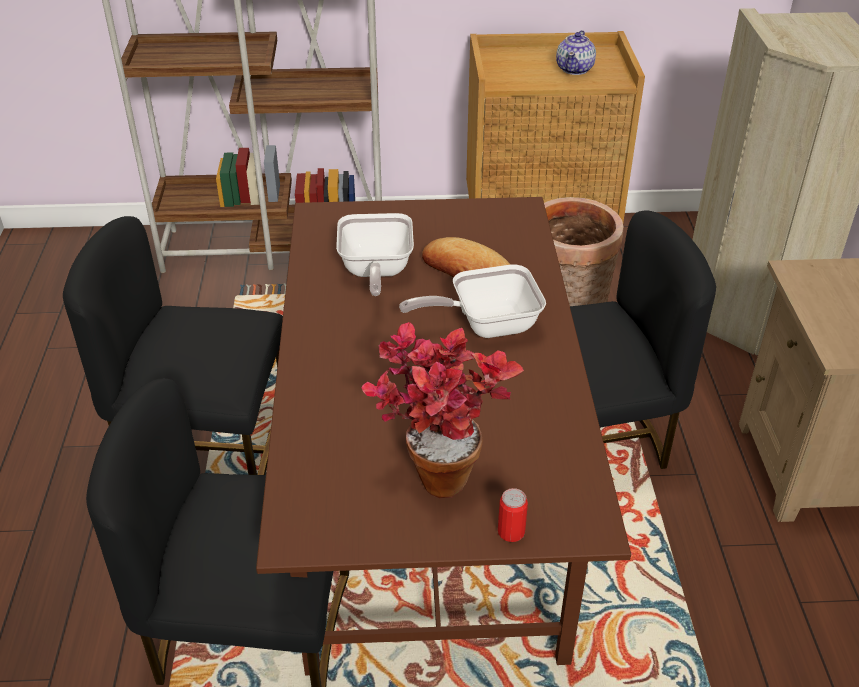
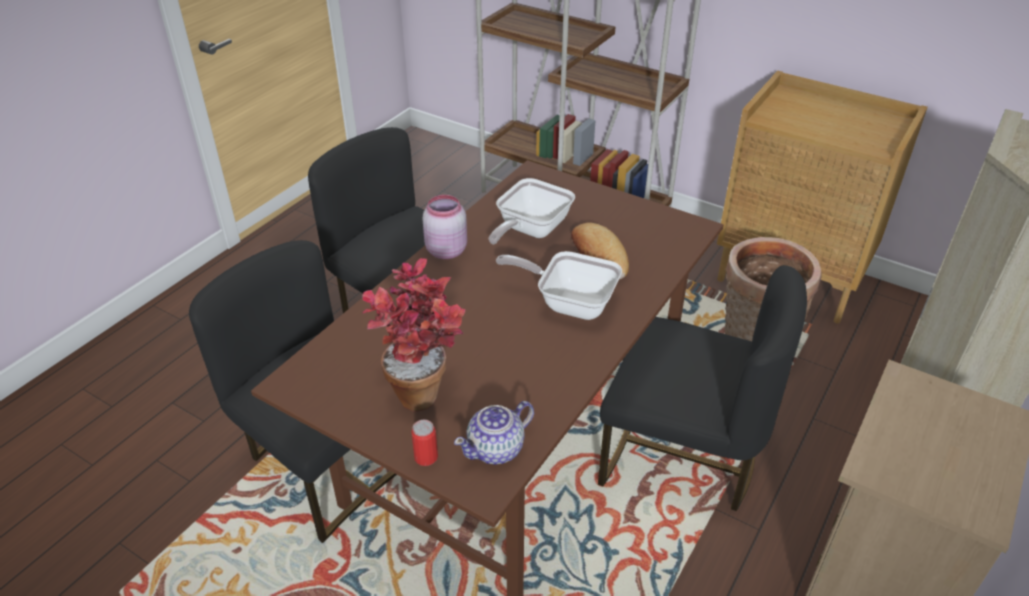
camera: 35 degrees right, 0 degrees up
(310, 326) = (445, 250): none -> pink jar
(575, 69) = (850, 127): teapot -> teapot (496, 449)

